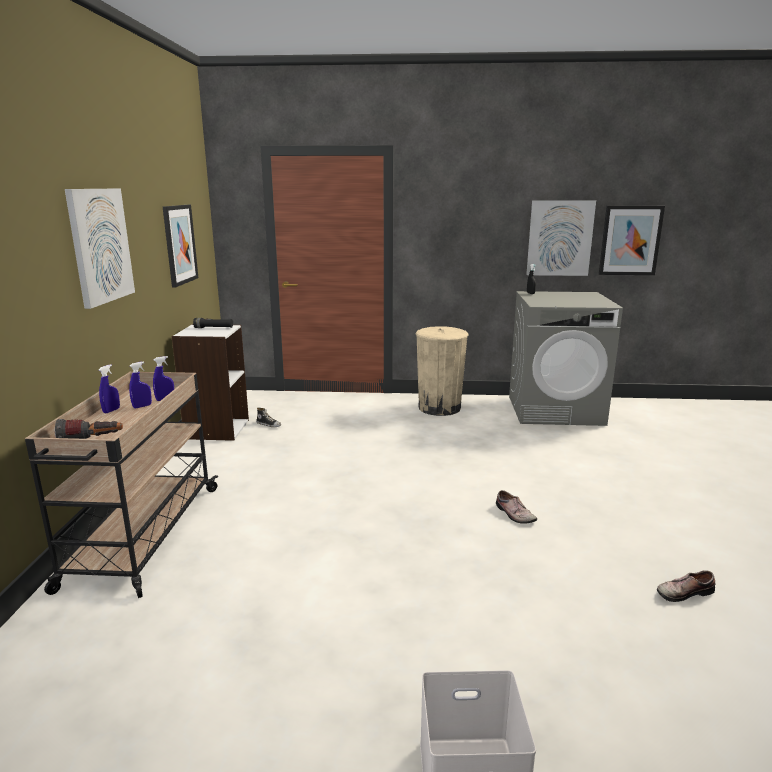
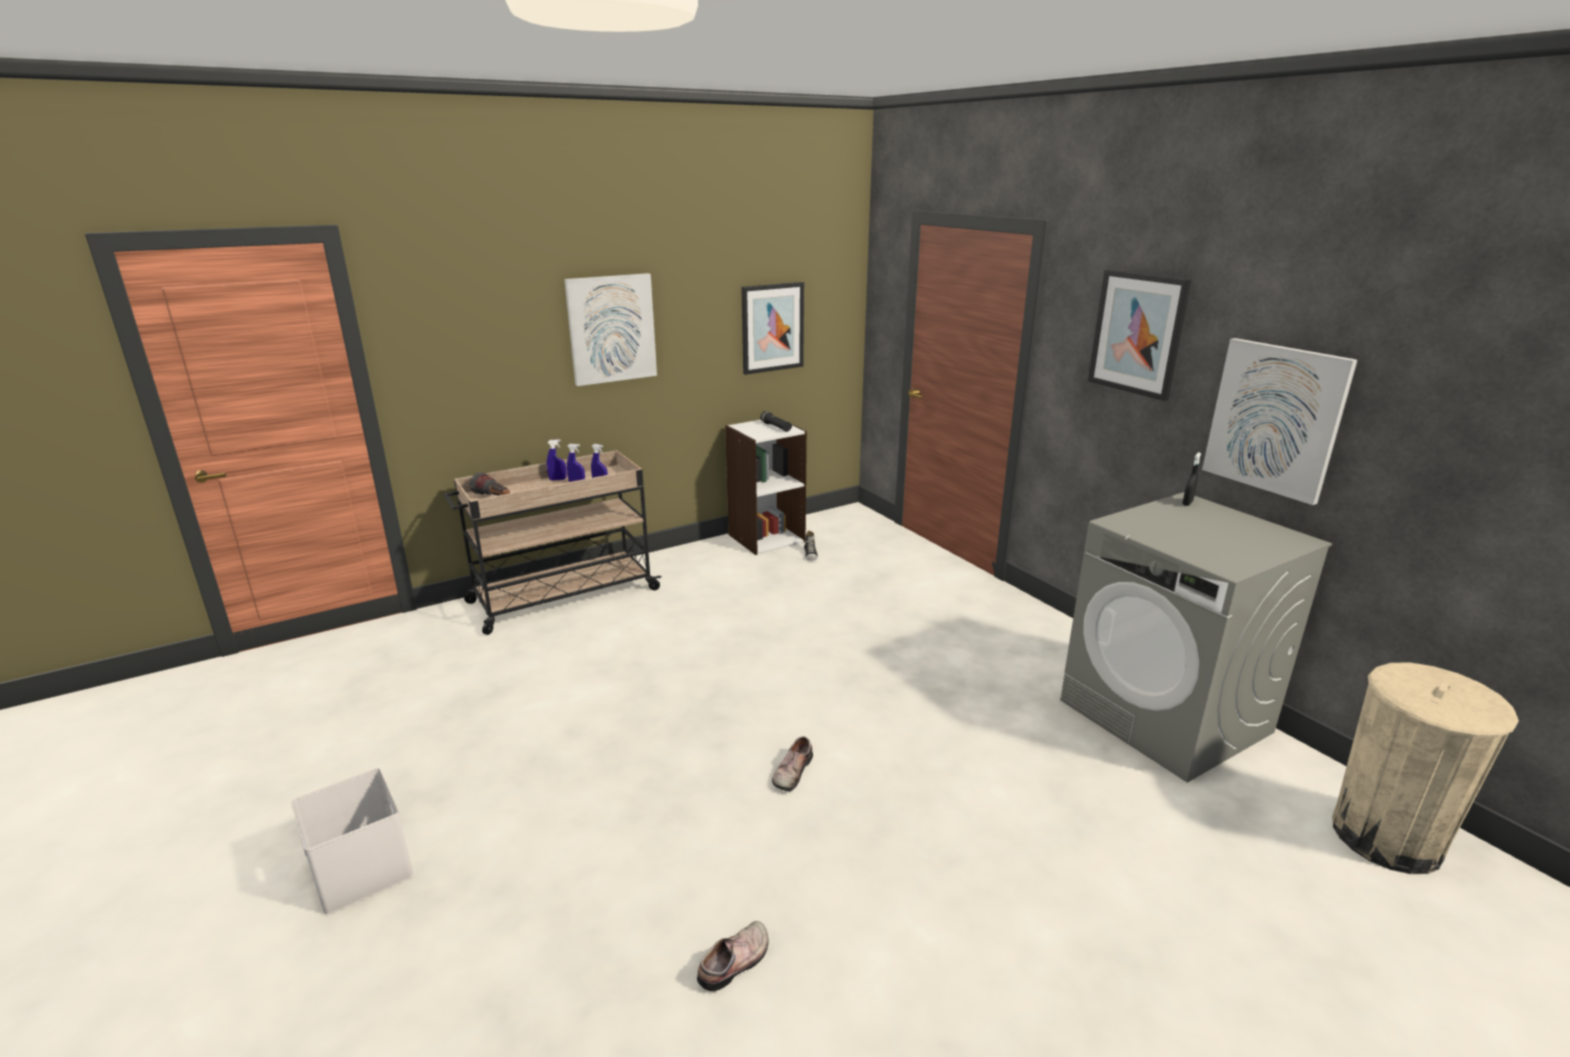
camera: 55 degrees right, 5 degrees up
(439, 408) = (1011, 626): beige trash can -> beige trash can (1386, 838)
(630, 240) = (1425, 460): picture -> picture (1137, 333)
(683, 592) = (736, 962): shoe -> shoe turned 90 degrees clockwise

